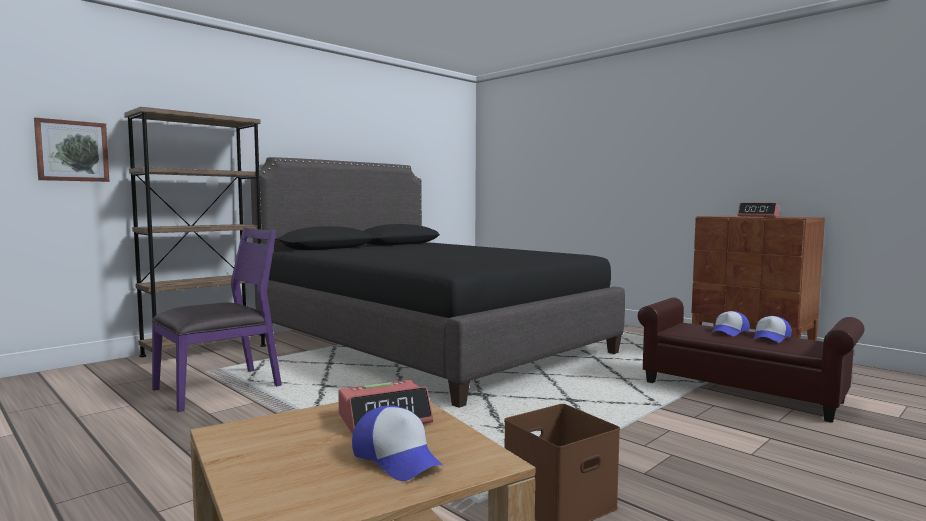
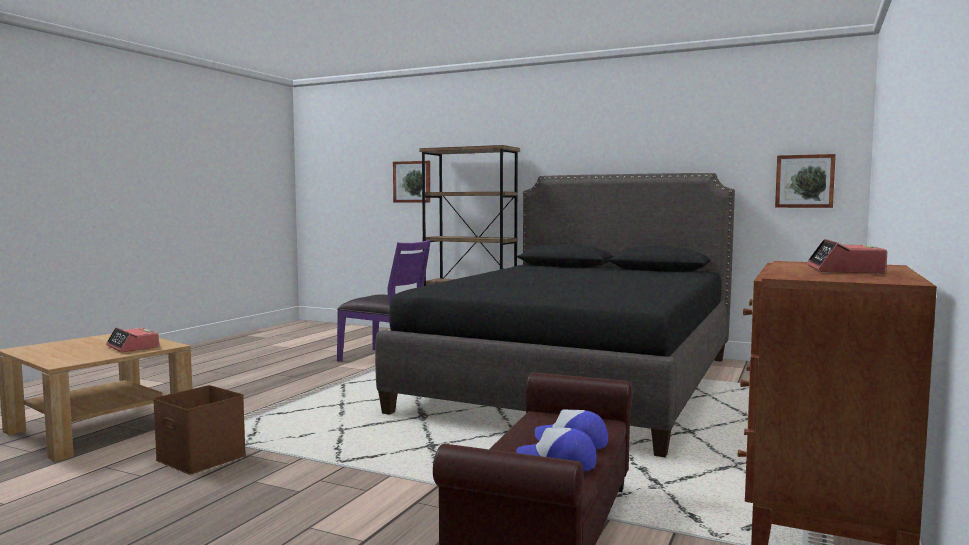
camera: 70 degrees right, 0 degrees up
(398, 458) = (74, 353): cap -> none
(448, 175) = (804, 181): none -> picture

